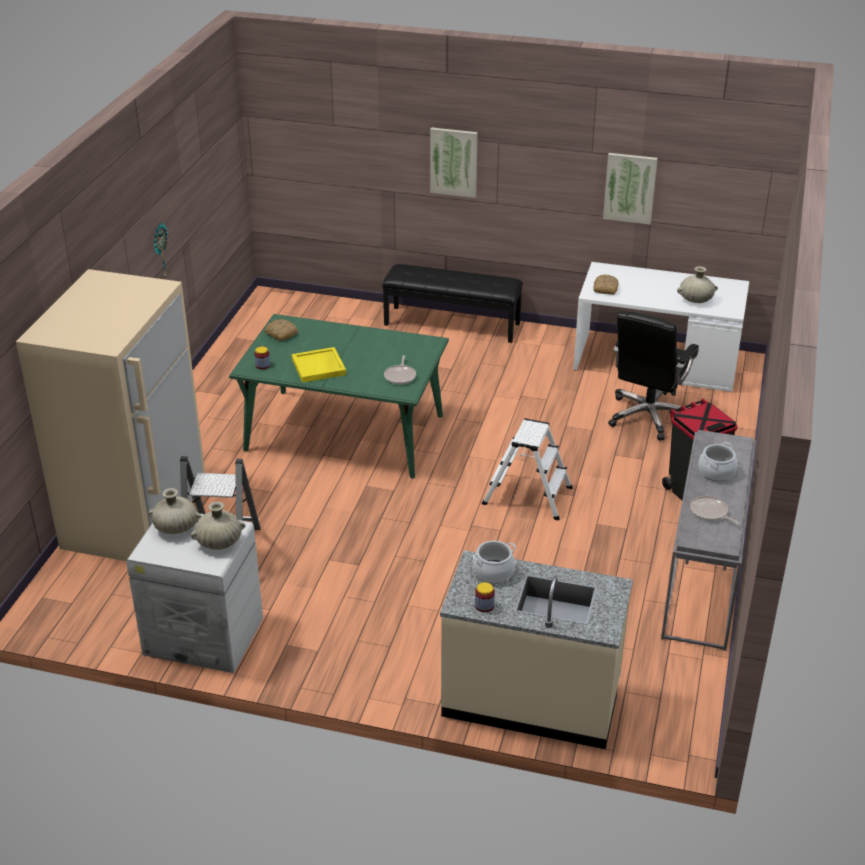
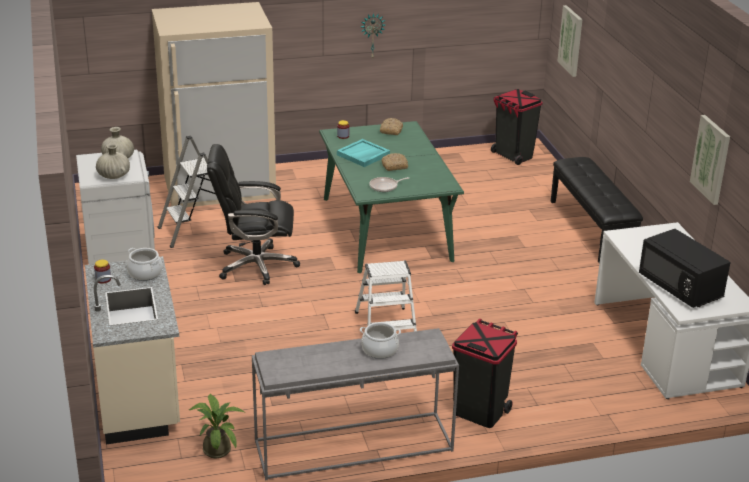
camera: 60 degrees right, 5 degrees down
(278, 311) = (513, 156): none -> black trash can
(319, 367) = (363, 155): yellow tray -> turquoise tray
(454, 162) = (630, 78): picture -> picture (571, 40)
(605, 288) = (637, 239): bread -> bread (395, 166)
(647, 415) = (569, 360): black office chair -> black office chair (255, 266)
(657, 667) = (217, 448): none -> potted plant
(695, 300) = (680, 288): beige vase -> black microwave
(710, 513) = (315, 359): frying pan -> none

